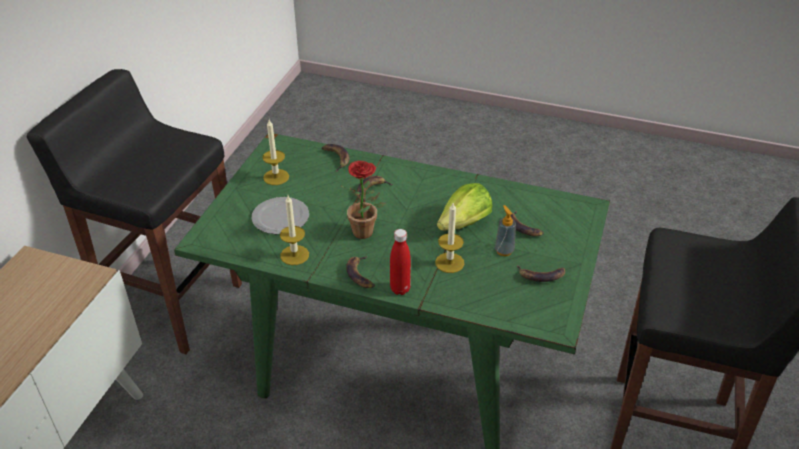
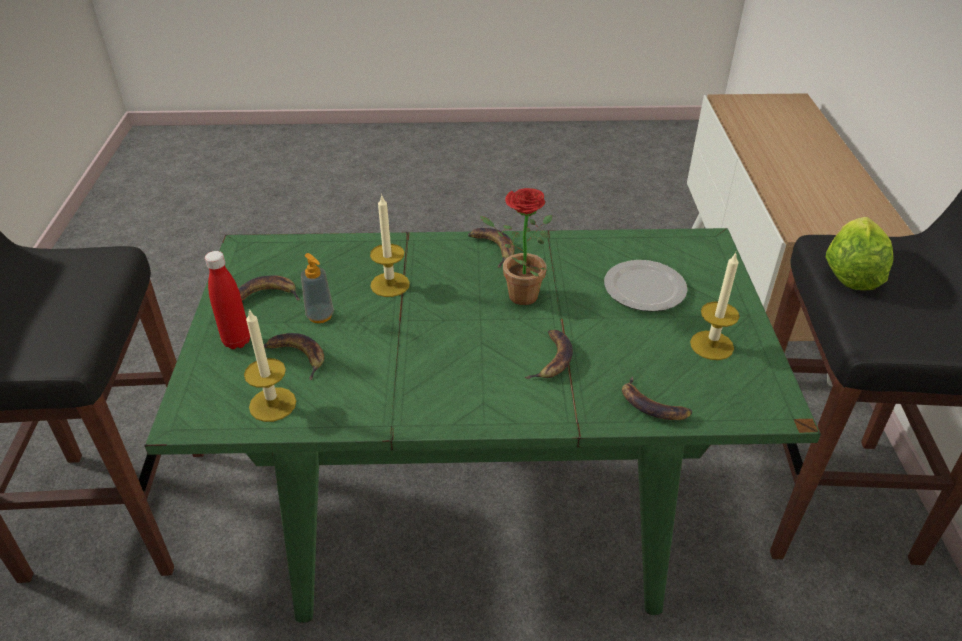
camera: 160 degrees right, 0 degrees up
(294, 255) = (585, 251): candle -> candle (272, 404)
(400, 289) = (438, 244): red bottle -> red bottle (237, 341)
(464, 223) = (386, 341): lettuce -> lettuce (851, 271)

